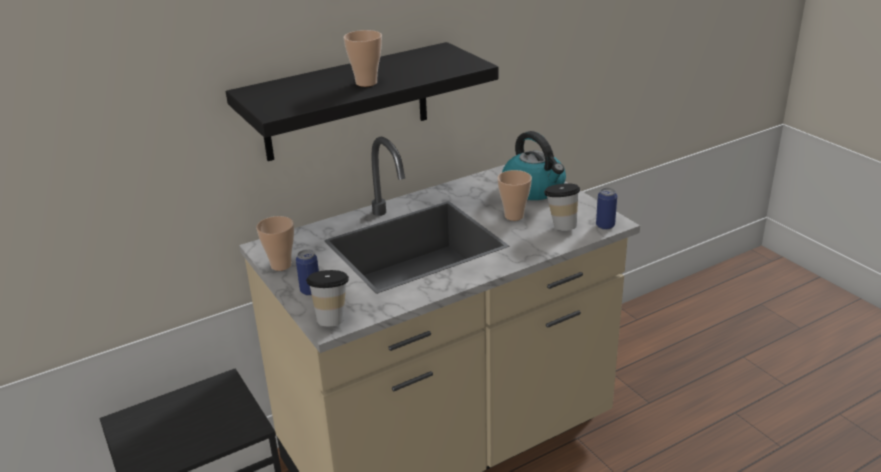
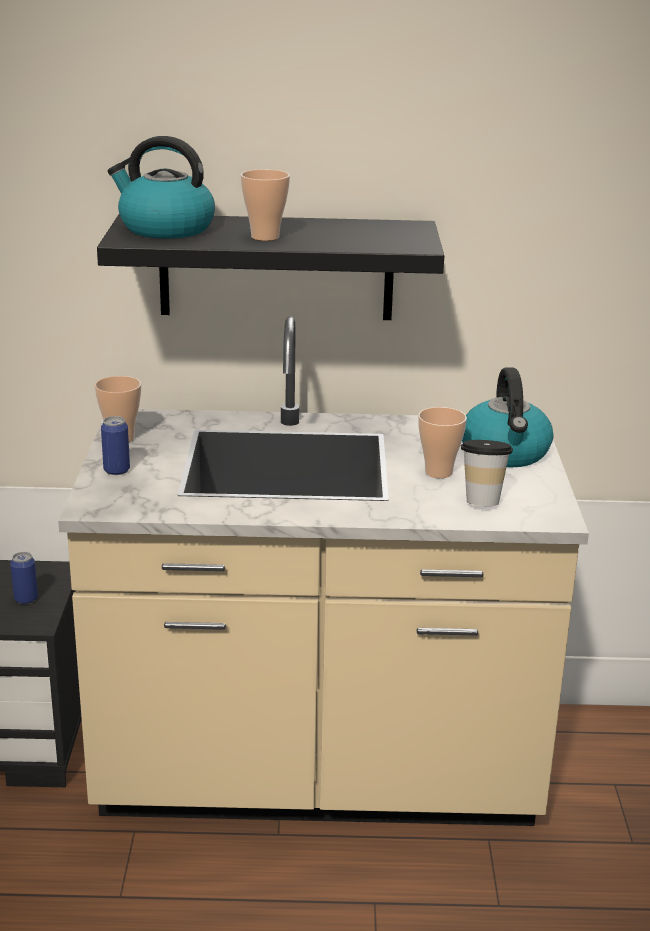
camera: 30 degrees right, 5 degrees down
(285, 94) = (165, 229): none -> kettle
(332, 318) = (102, 502): cup -> none
(605, 225) = (540, 518): can -> can (26, 599)

